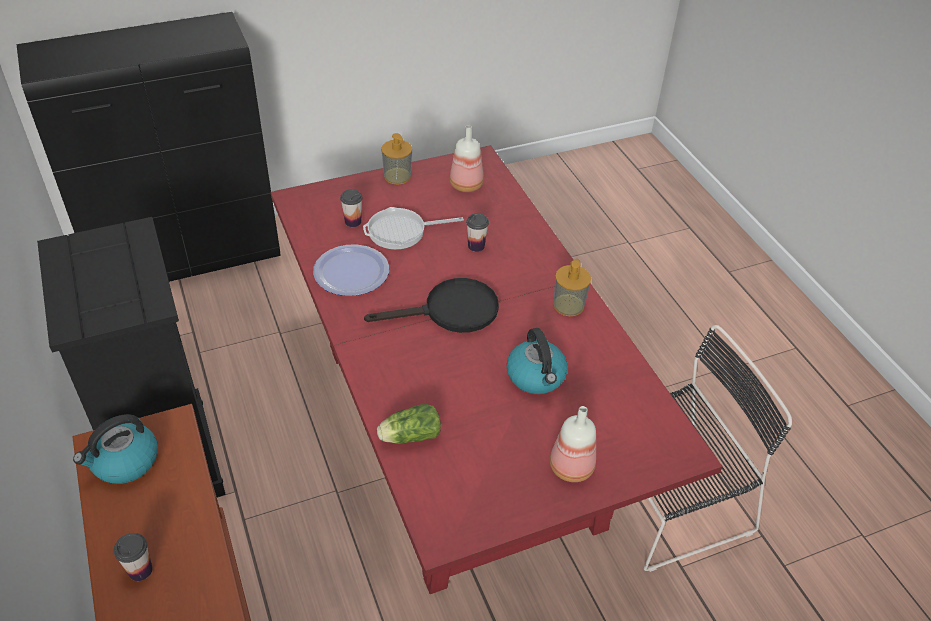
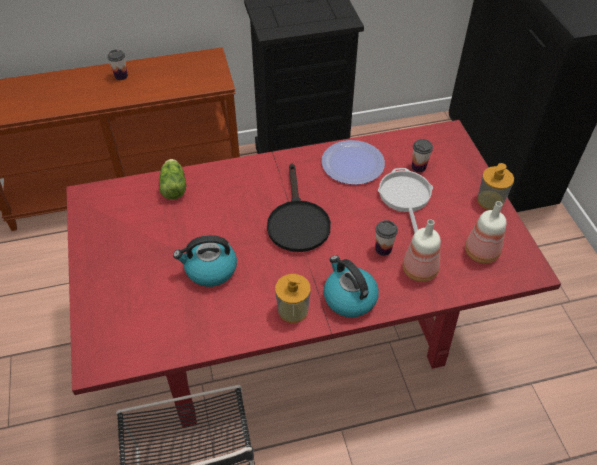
camera: 100 degrees right, 5 degrees up
(124, 462) = (196, 66): kettle -> kettle (349, 298)
(570, 466) = (113, 276): bottle -> bottle (420, 269)

